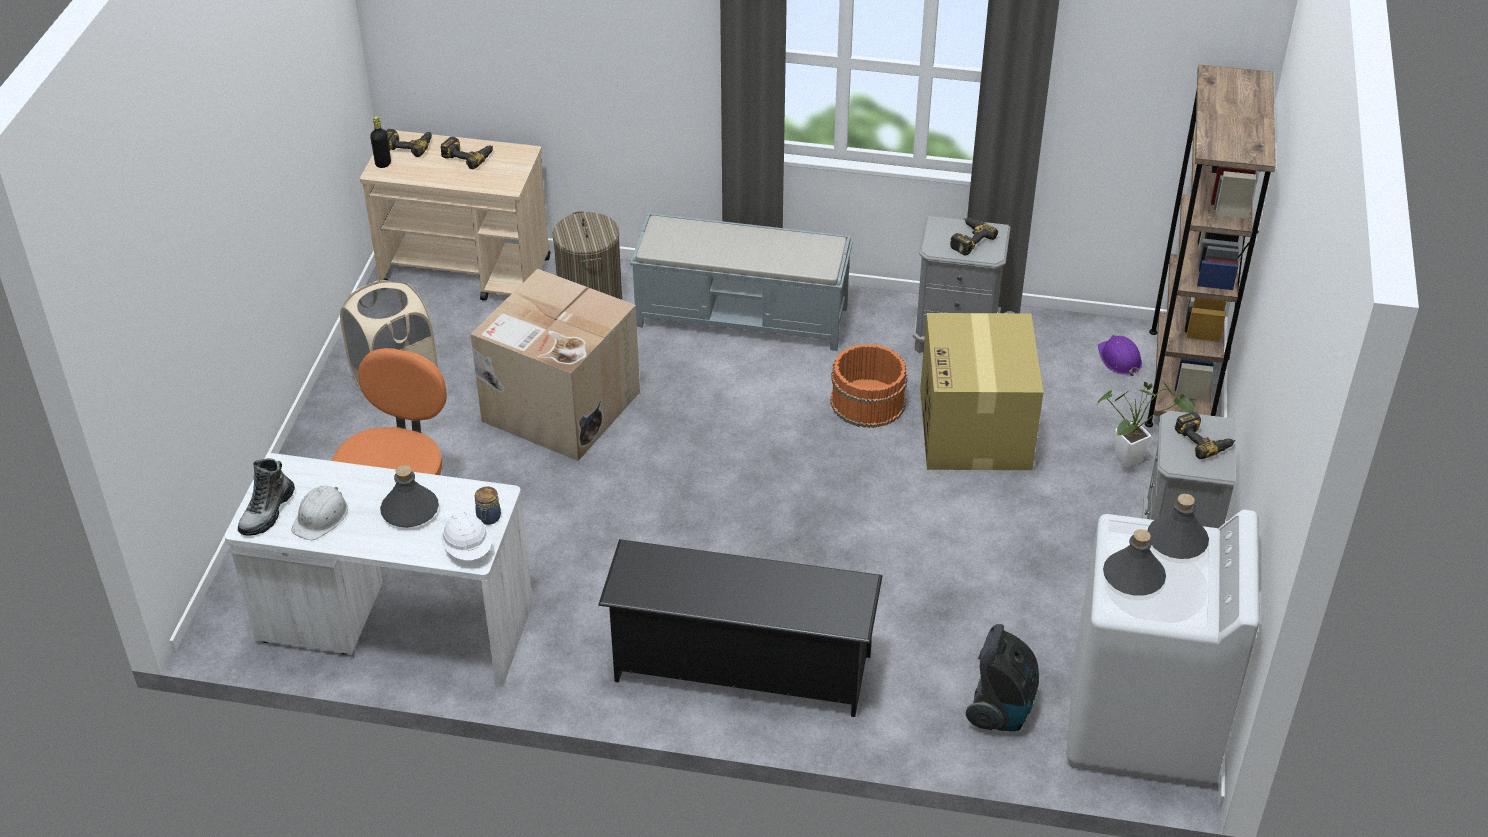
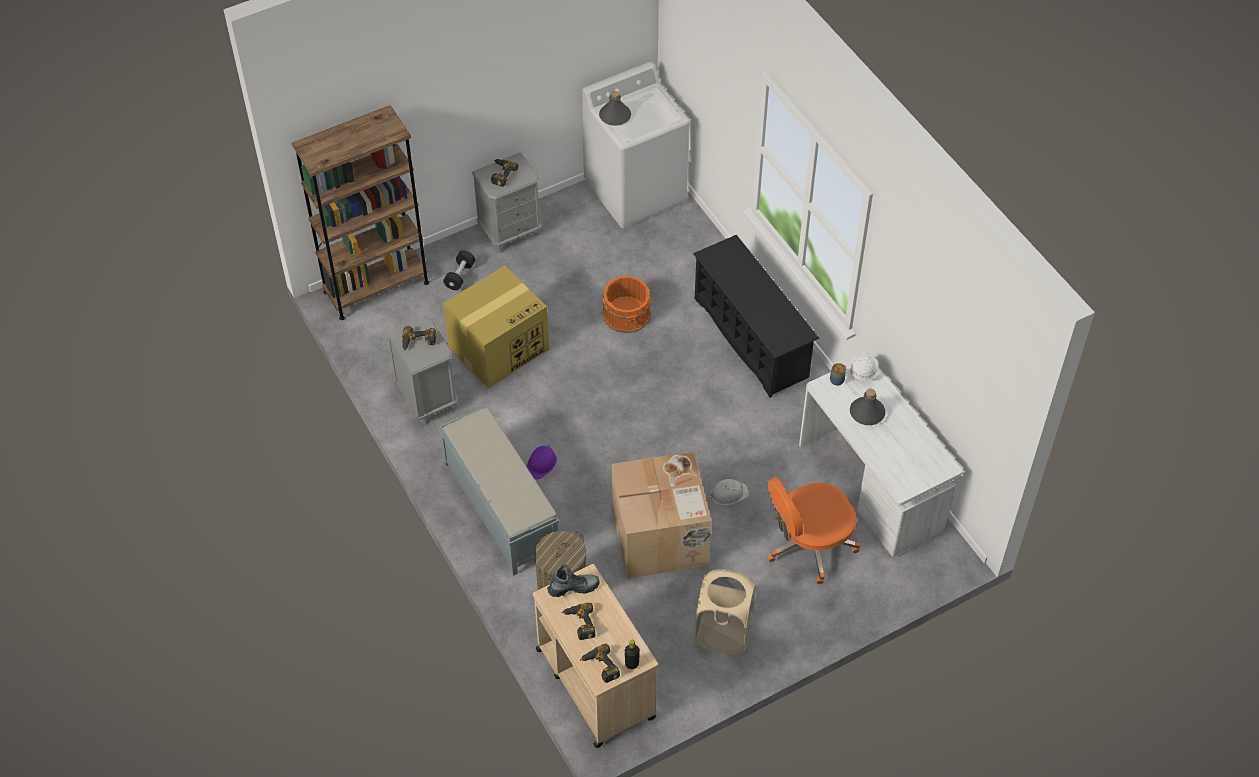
camera: 130 degrees left, 10 degrees up
(267, 512) = (931, 468): boot -> boot (573, 587)
(321, 517) = (909, 444): white hard hat -> white hard hat (728, 493)
(867, 403) = (521, 404): orange bucket -> orange bucket (627, 313)
(1001, 709) = (677, 238): vacuum cleaner -> none
(1119, 359) = (380, 320): purple hard hat -> purple hard hat (541, 463)
(1133, 458) = (460, 276): potted plant -> black dumbbell
(1133, 576) = (651, 119): grey bottle -> none

